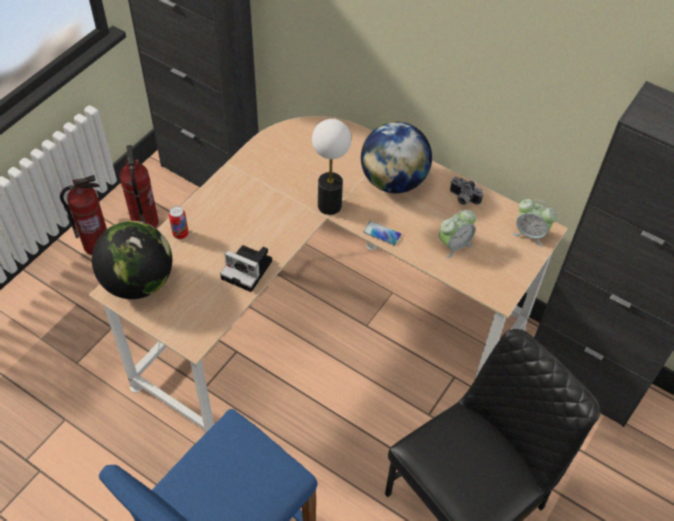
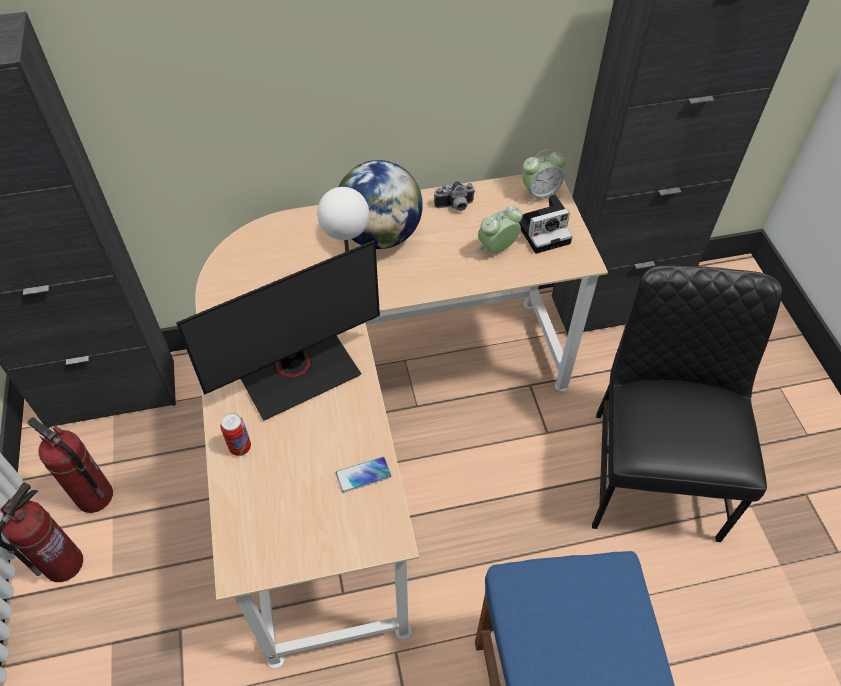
camera: 45 degrees left, 0 degrees up
(138, 282) = (257, 534): globe -> none
(249, 270) = (353, 421): camera -> camera (544, 231)
(253, 219) = (297, 371): none -> monitor
(382, 233) = (428, 287): phone -> phone (363, 475)
(454, 245) = (497, 249): alarm clock -> alarm clock turned 135 degrees counterclockwise

